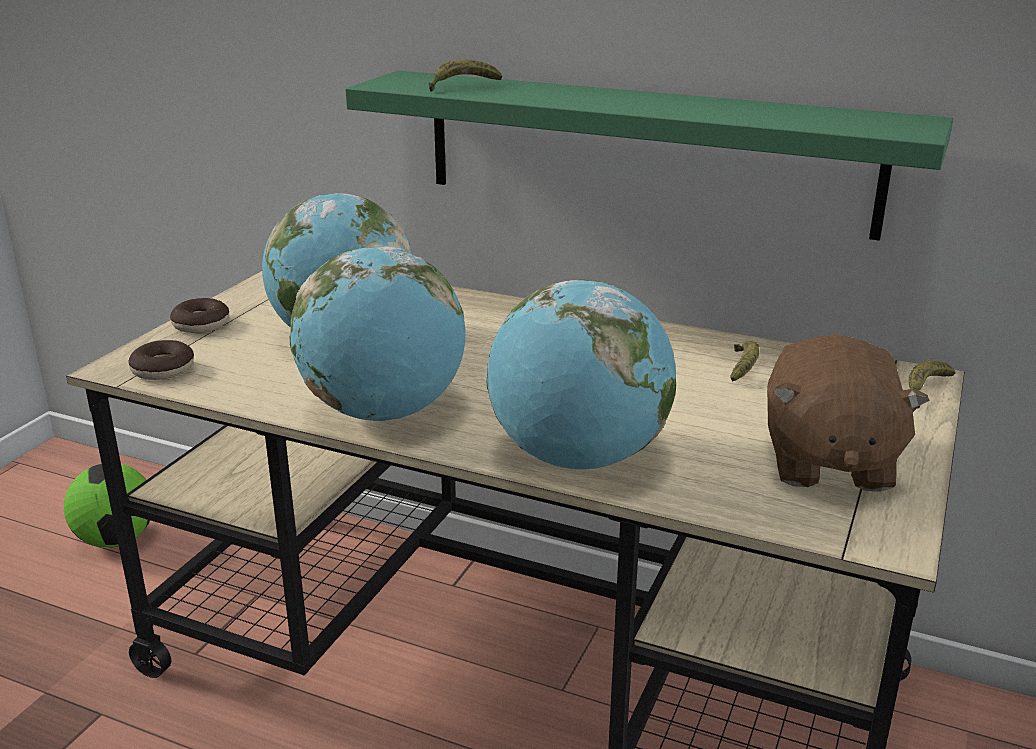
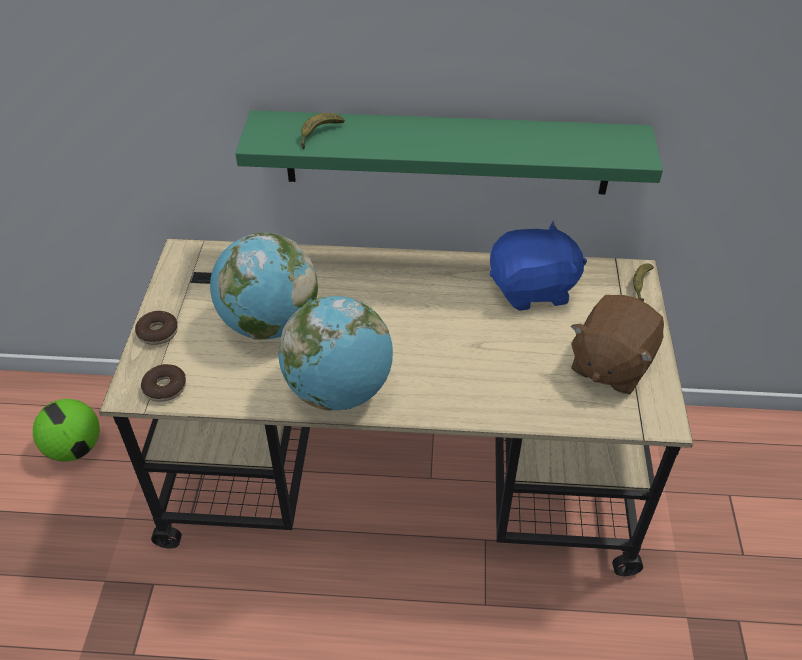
camera: 20 degrees left, 20 degrees up
(578, 458) = (476, 400): globe -> none
(743, 368) = (533, 289): banana -> blue plush toy
(827, 462) = (610, 364): brown plush toy -> brown plush toy turned 45 degrees clockwise

